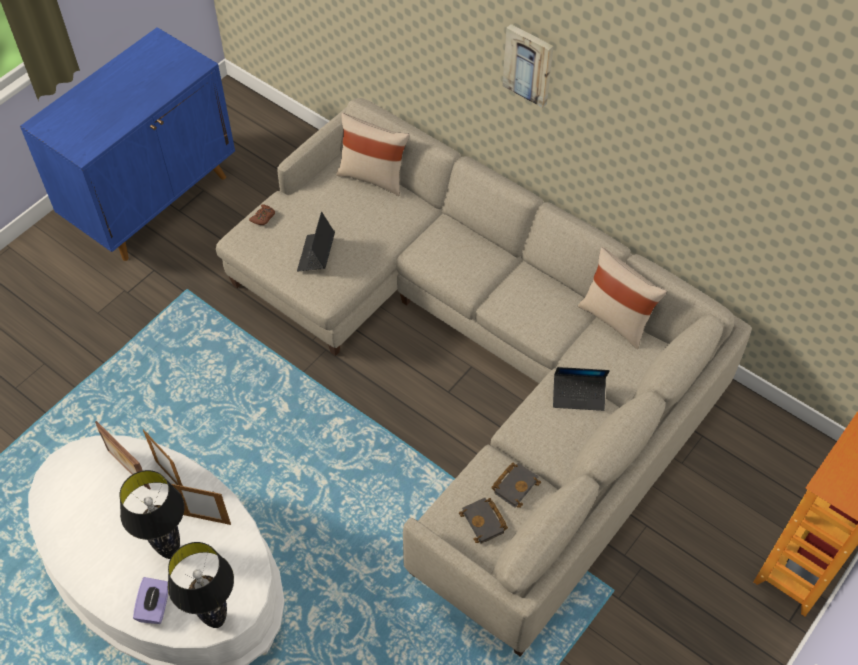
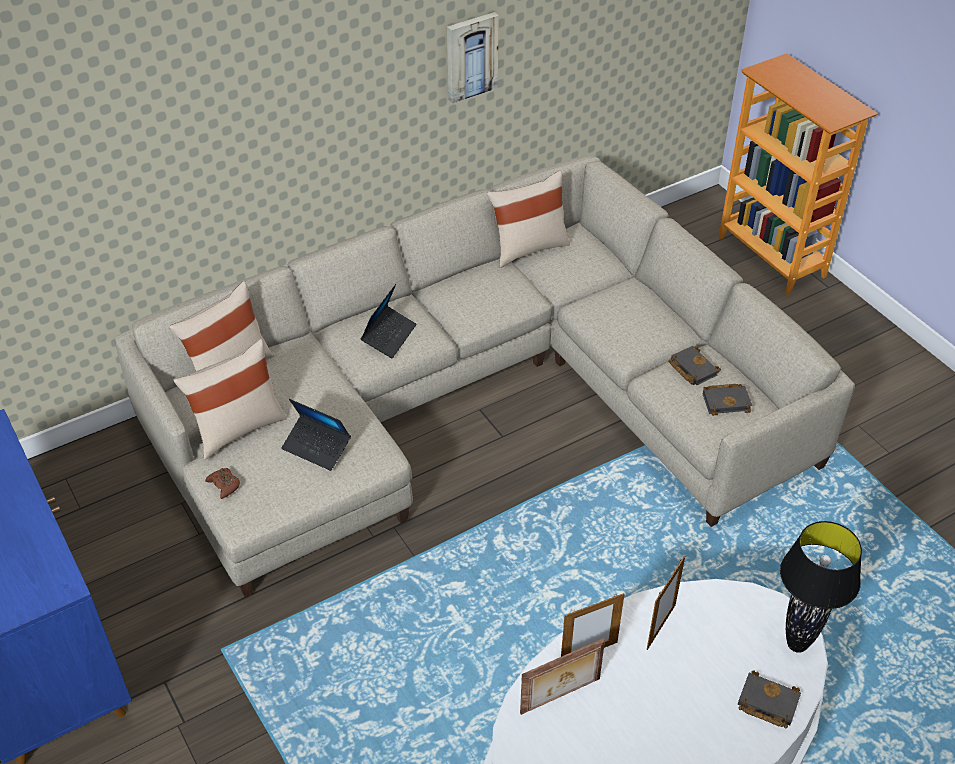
camera: 70 degrees left, 10 degrees down
(155, 607) = (765, 703): purple tissue box -> black book
(171, 551) = (694, 672): black table lamp -> none
(317, 204) = (238, 428): none -> beige pillow
(529, 64) = (316, 95): picture -> picture (471, 56)
(578, 395) = (606, 296): laptop -> laptop (389, 336)

